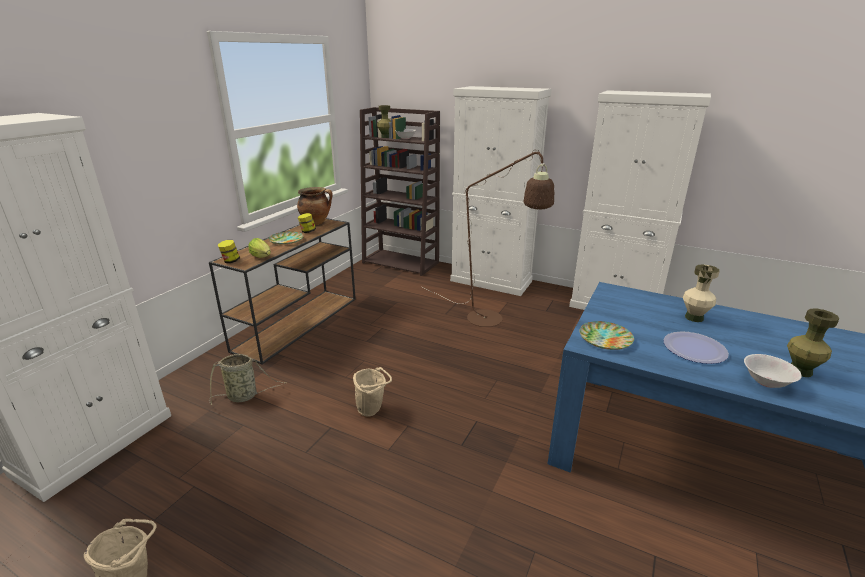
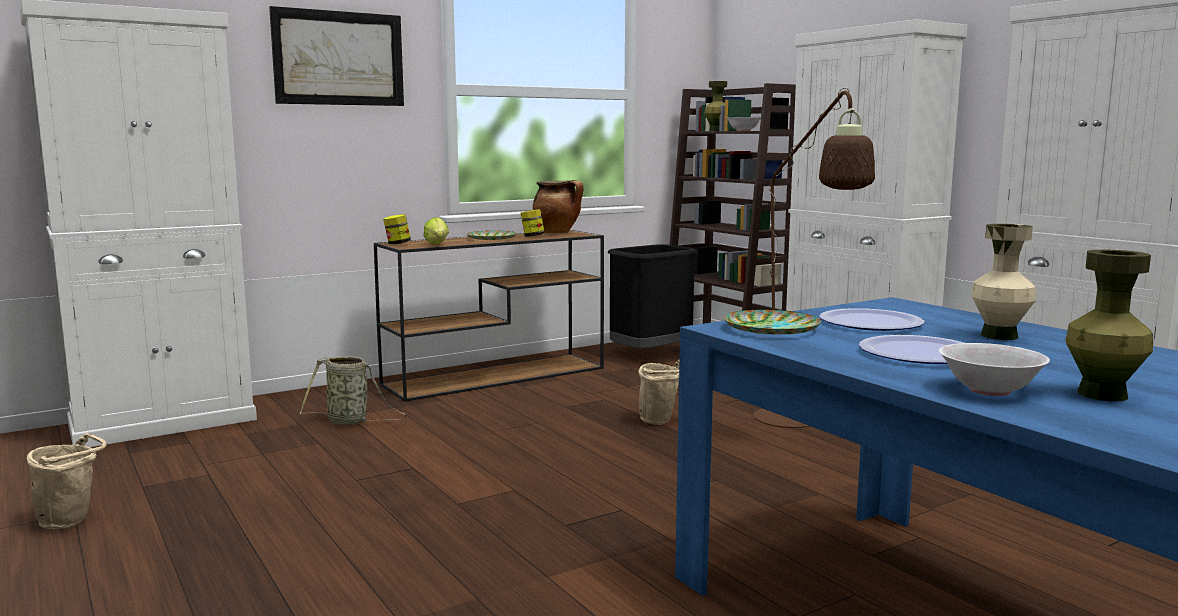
camera: 30 degrees right, 15 degrees down
(150, 125) = (338, 58): none -> picture
(371, 281) = (651, 355): none -> black trash can
(373, 410) = (486, 466): beige bucket -> beige bucket (660, 422)
(632, 318) = (870, 323): none -> plate

